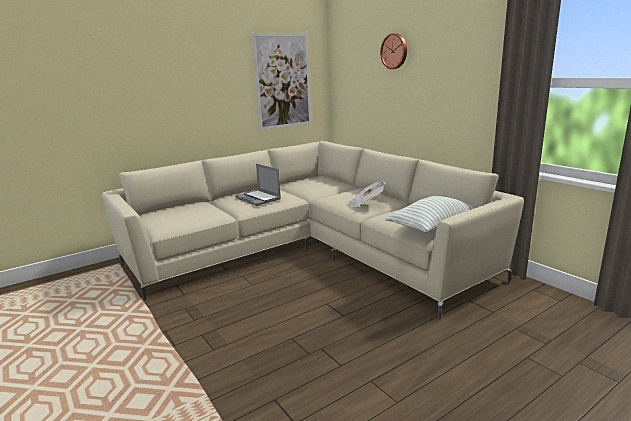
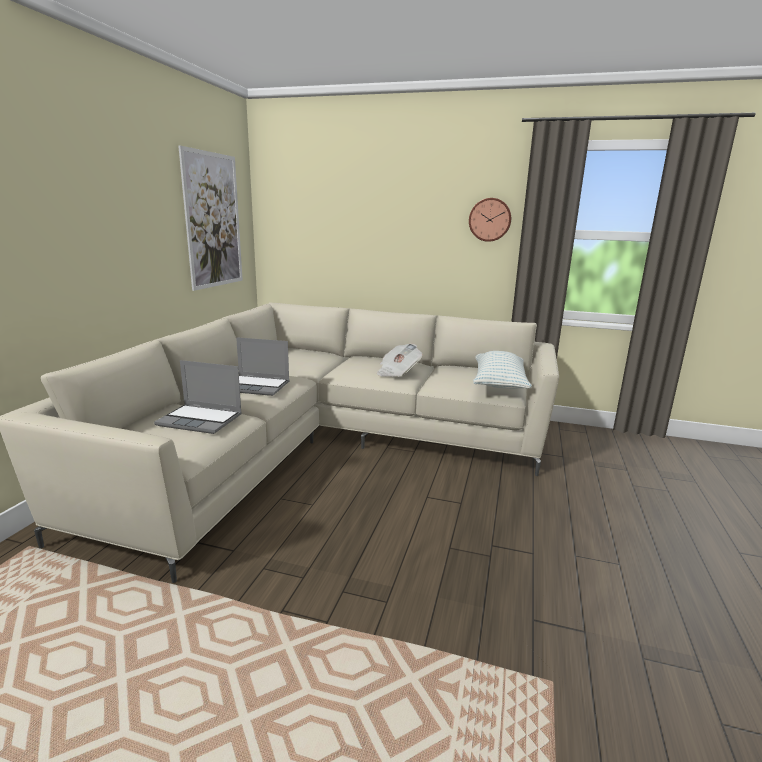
camera: 40 degrees left, 0 degrees up
(198, 212) = (201, 420): none -> laptop
(394, 51) = (372, 192): wall clock -> wall clock (490, 219)

